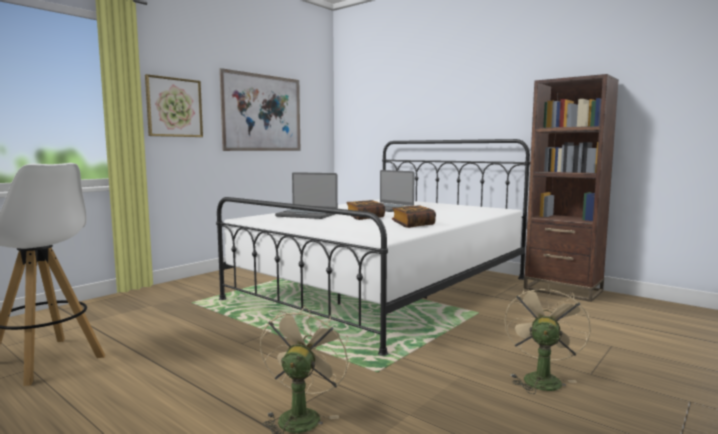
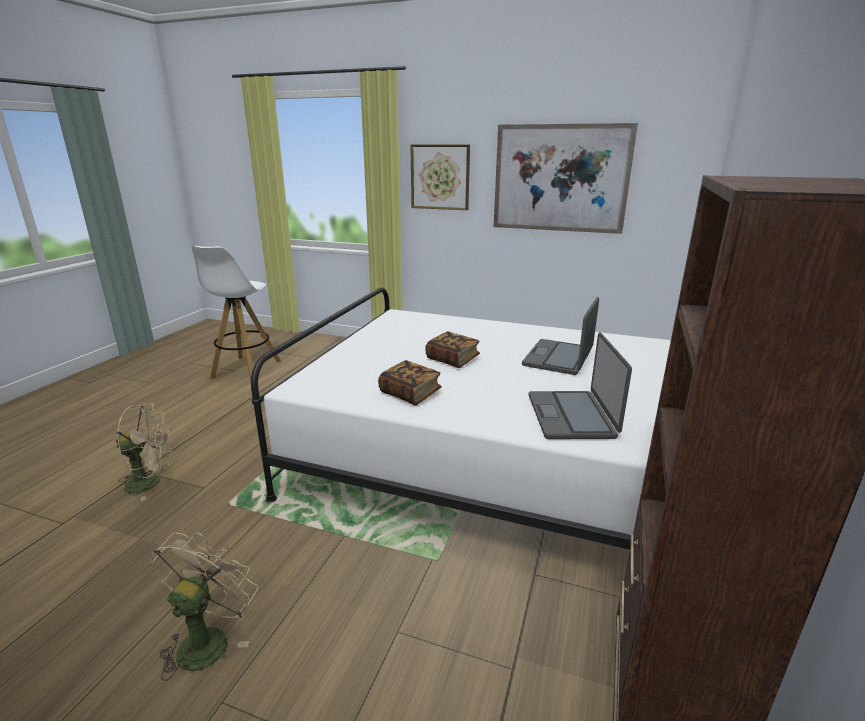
camera: 70 degrees right, 15 degrees up
(307, 215) = (446, 330): laptop -> laptop (572, 416)
(541, 378) = (208, 639): beige fan -> beige fan turned 75 degrees counterclockwise

